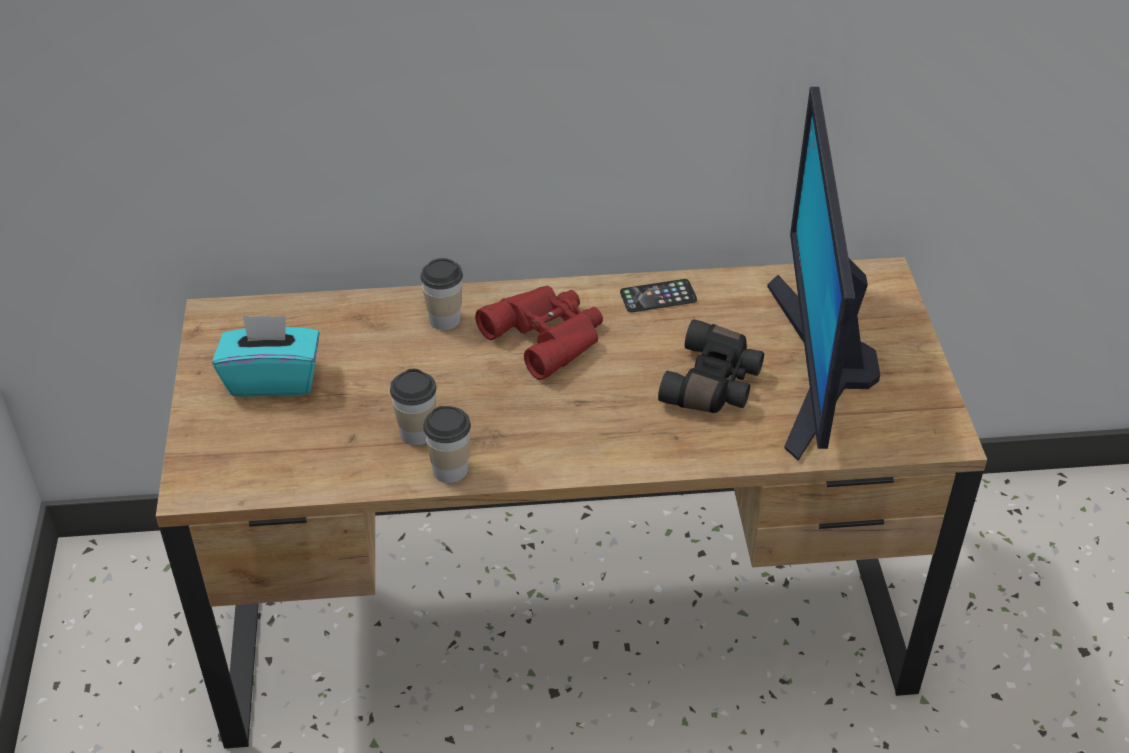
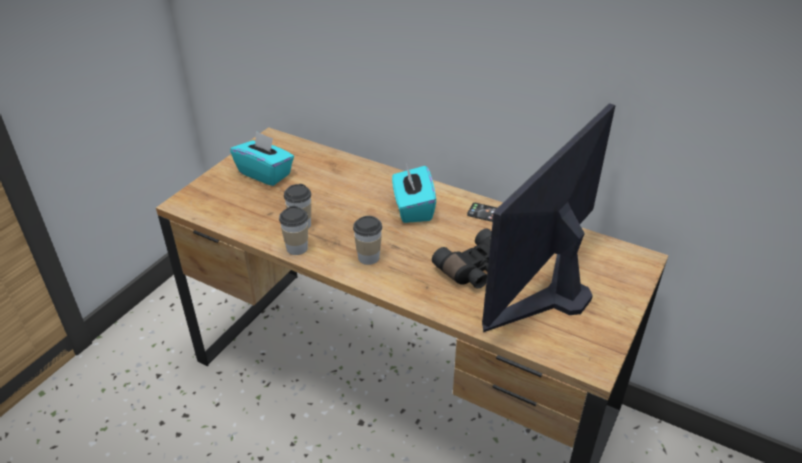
camera: 35 degrees right, 5 degrees down
(444, 319) = (370, 180): cup -> cup (368, 257)
(548, 335) = (412, 208): red binoculars -> turquoise tissue box

